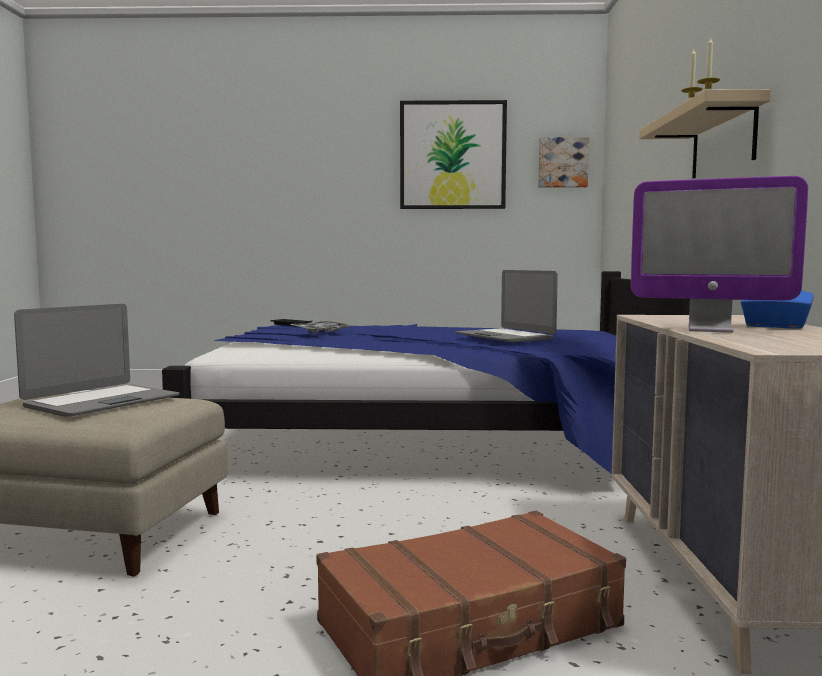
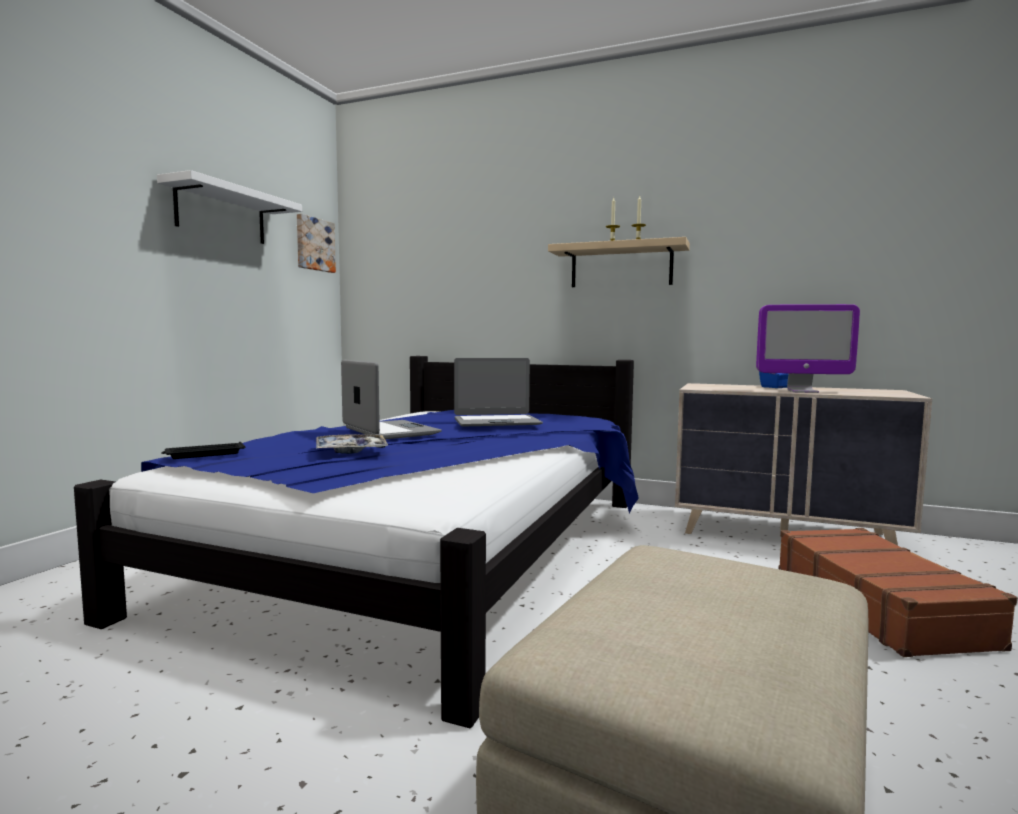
camera: 70 degrees left, 0 degrees up
(101, 402) = (694, 590): laptop -> laptop (389, 431)
(452, 155) = (221, 214): picture -> white shelf
(710, 330) = (802, 391): monitor -> monitor turned 60 degrees clockwise

